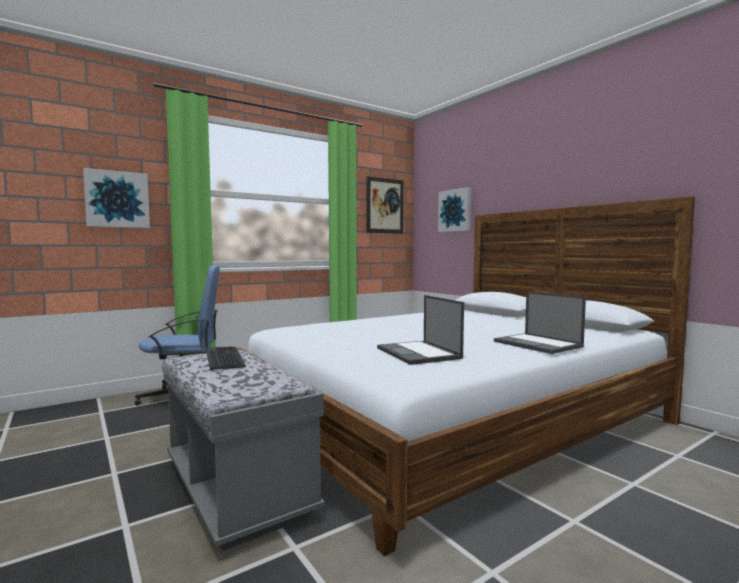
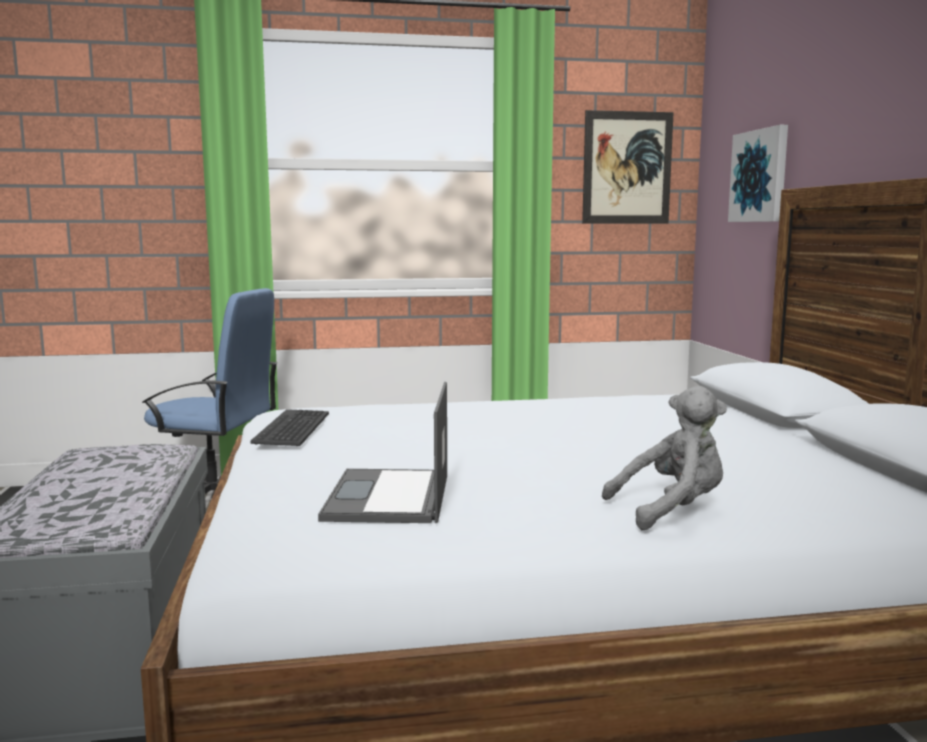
camera: 25 degrees right, 5 degrees up
(117, 199) = (133, 182): picture -> none
(225, 358) = (127, 460): keyboard -> keyboard (294, 428)
(538, 344) = (671, 510): laptop -> grey plush toy

